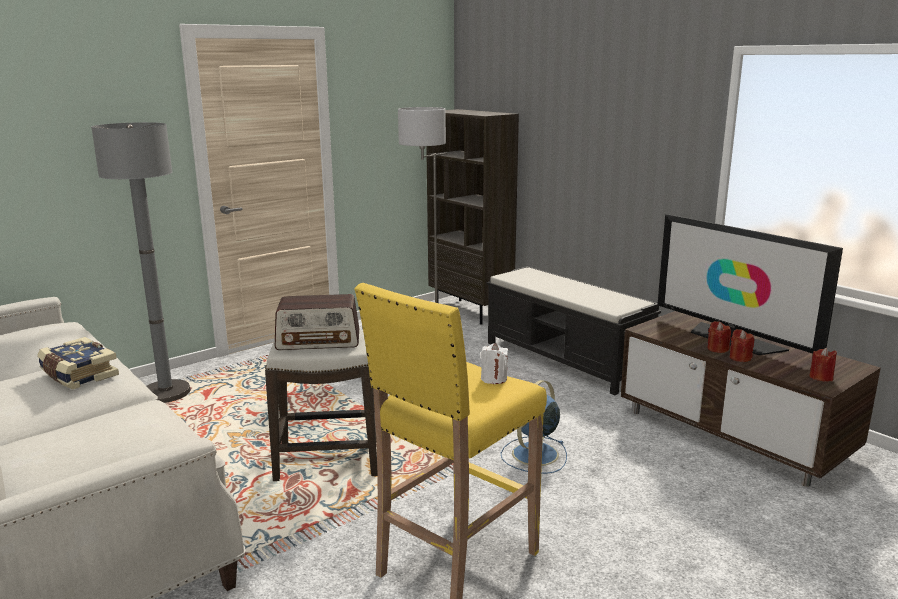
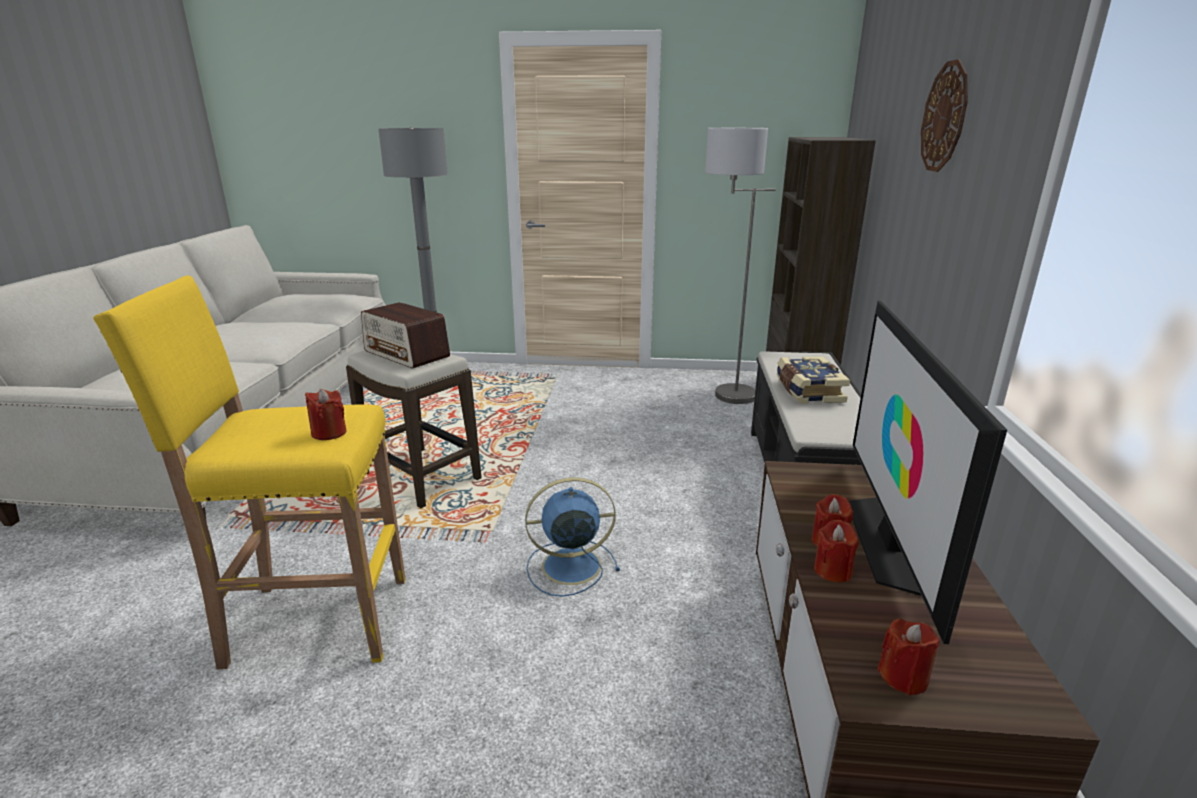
camera: 45 degrees right, 5 degrees up
(78, 375) = (267, 330): book -> book (807, 391)
(494, 379) = (329, 433): white candle -> red candle
(606, 102) = (944, 117): none -> wall clock

